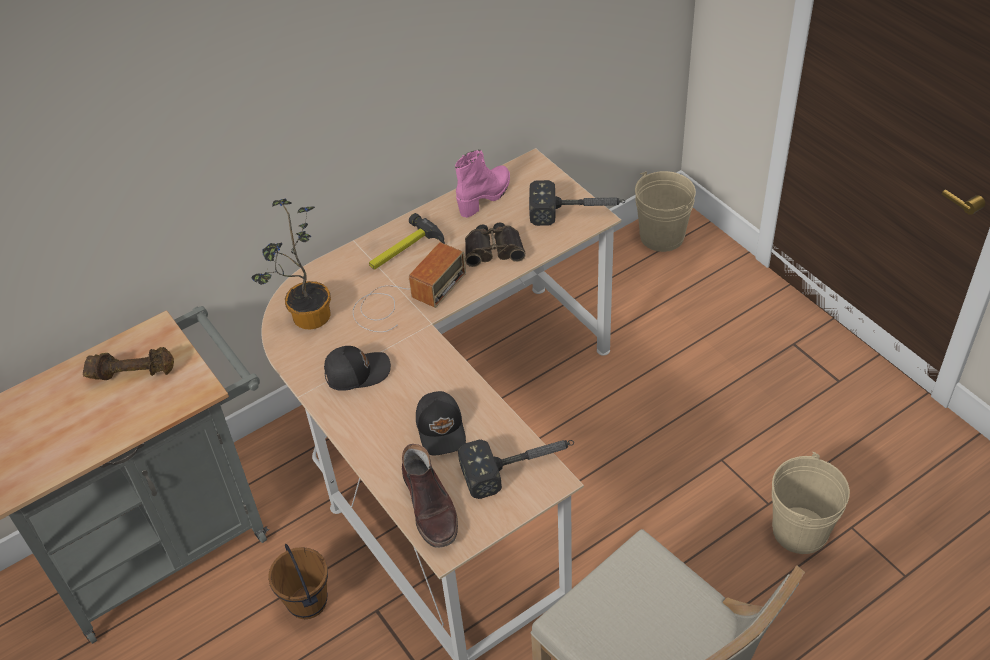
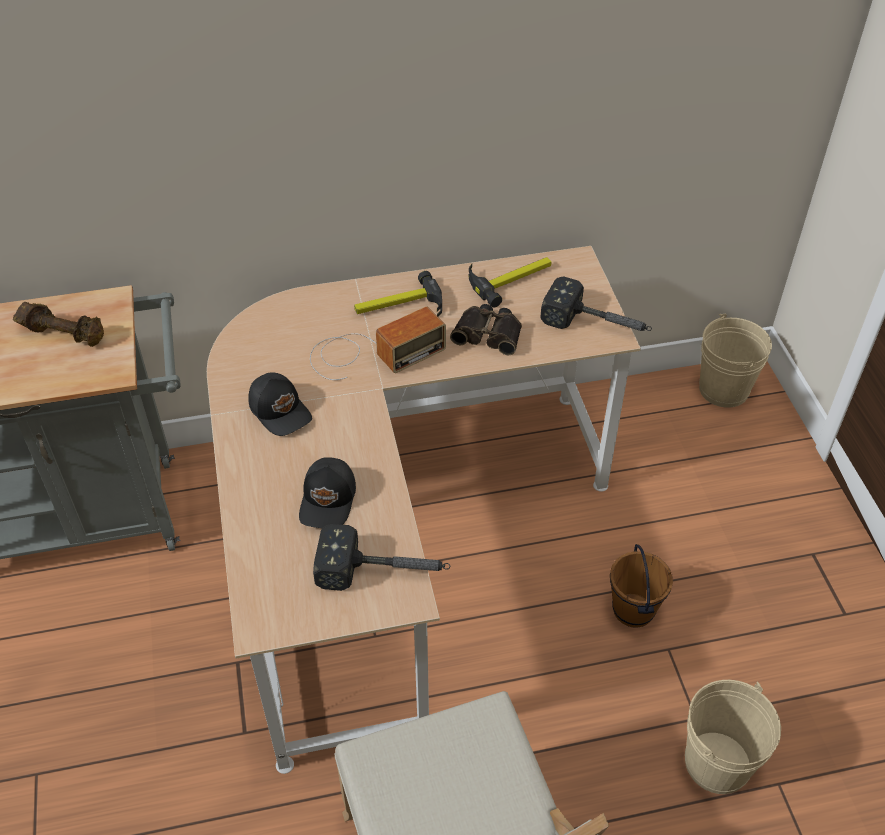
camera: 20 degrees right, 0 degrees up
(306, 319) = (265, 341): potted plant -> none
(307, 602) = (178, 626): brown bucket -> brown bucket (632, 610)
(356, 372) = (280, 410): black cap -> black cap turned 45 degrees clockwise
(431, 506) = (270, 577): brown boot -> none
(485, 197) = (511, 278): pink boot -> hammer

